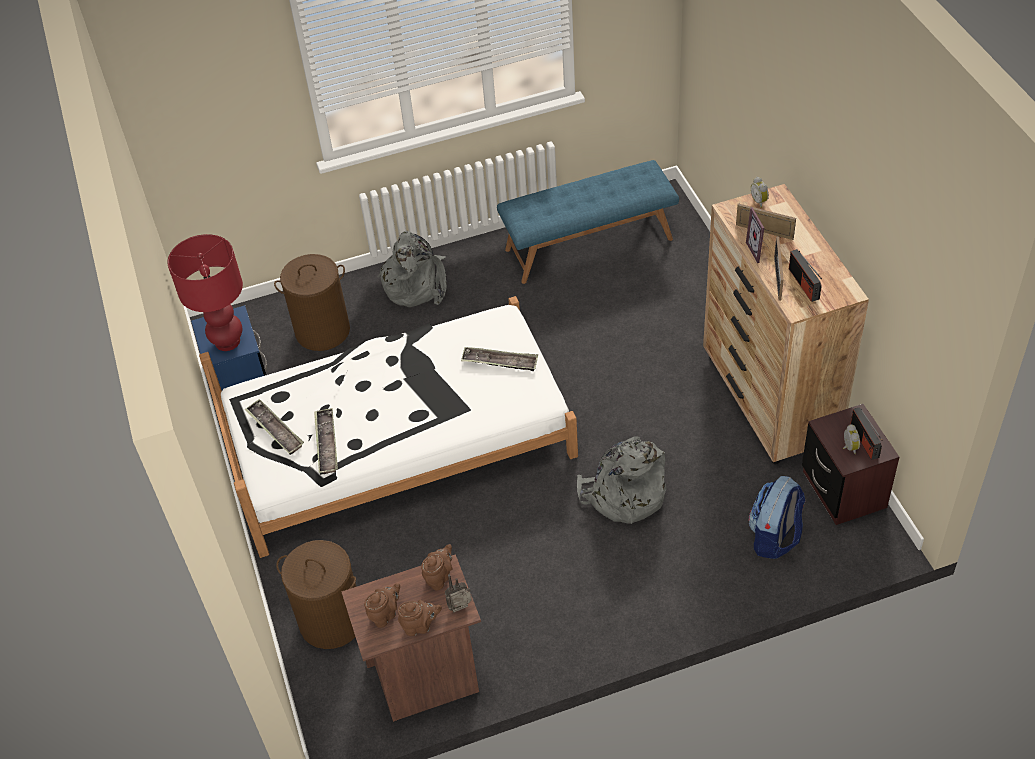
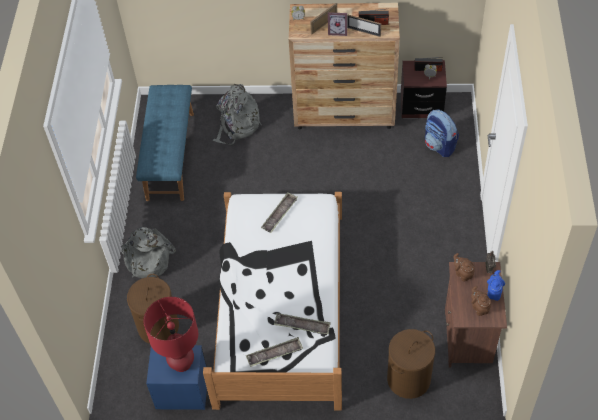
camera: 70 degrees left, 5 degrees up
(420, 626) = (494, 292): brown teapot -> blue teapot
(623, 495) = (380, 202): grey backpack -> grey backpack (237, 125)

